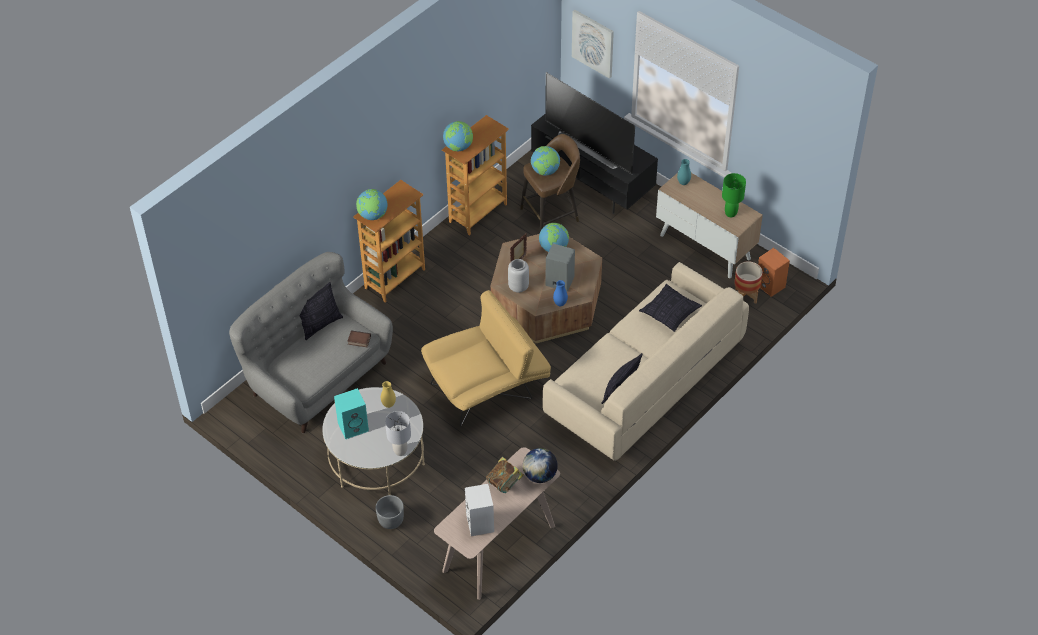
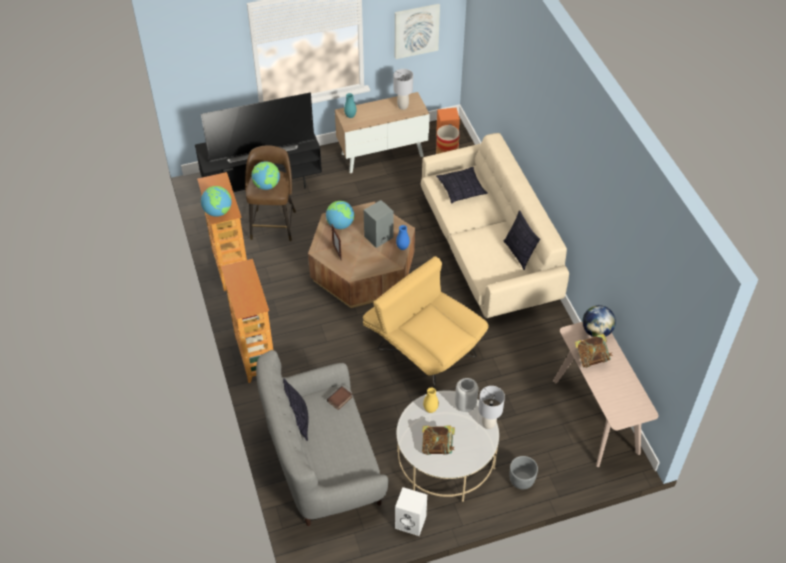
camera: 60 degrees left, 0 degrees up
(353, 426) = (438, 446): turquoise speaker -> book
(372, 215) = (247, 304): globe -> none
(481, 523) = (625, 393): white speaker -> white speaker (411, 522)
(487, 386) = (422, 347): yellow armchair -> yellow armchair turned 45 degrees counterclockwise
(518, 287) = (365, 265): grey vase -> grey vase (466, 405)
(593, 43) = (204, 70): picture -> picture (416, 30)
(731, 213) = (403, 106): green table lamp -> grey table lamp

